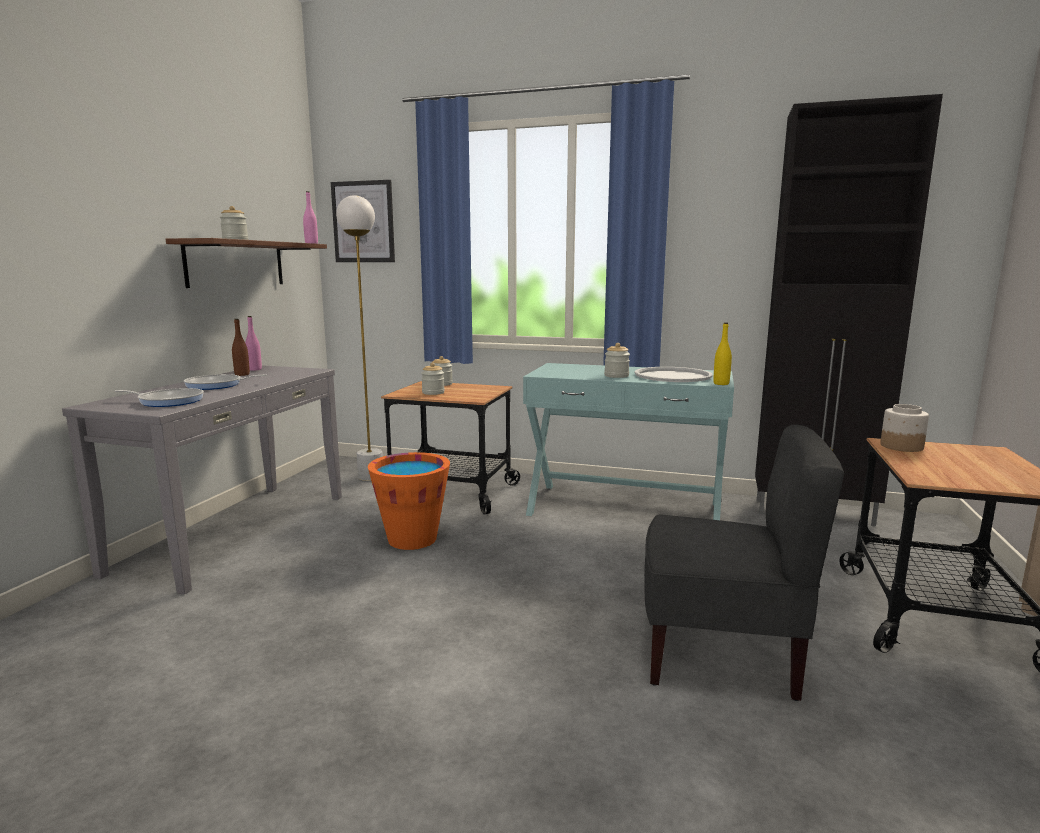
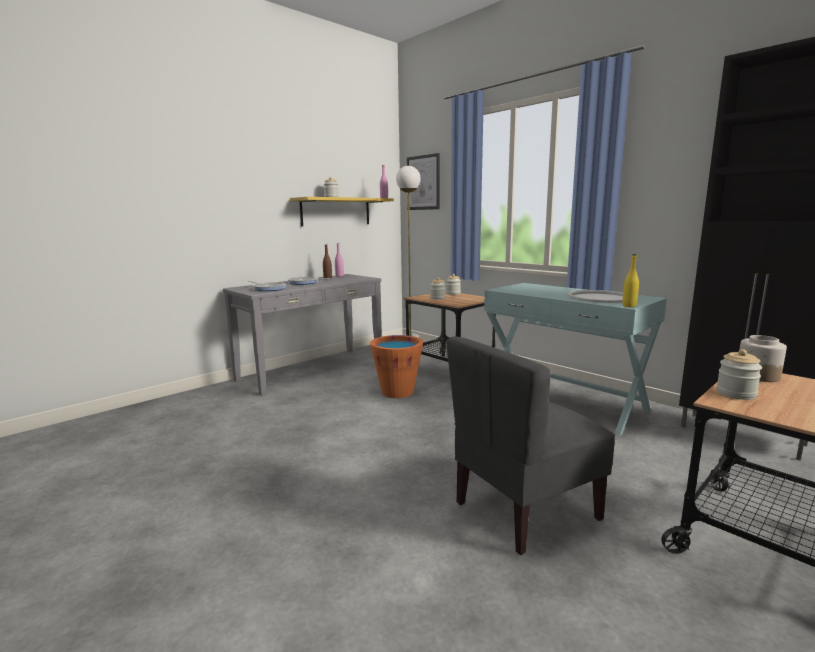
camera: 30 degrees right, 0 degrees up
(236, 264) = (336, 212): brown shelf -> yellow shelf
(616, 376) = (553, 294): jar -> jar (735, 393)
(720, 654) = (524, 510): grey chair -> grey chair turned 105 degrees clockwise

